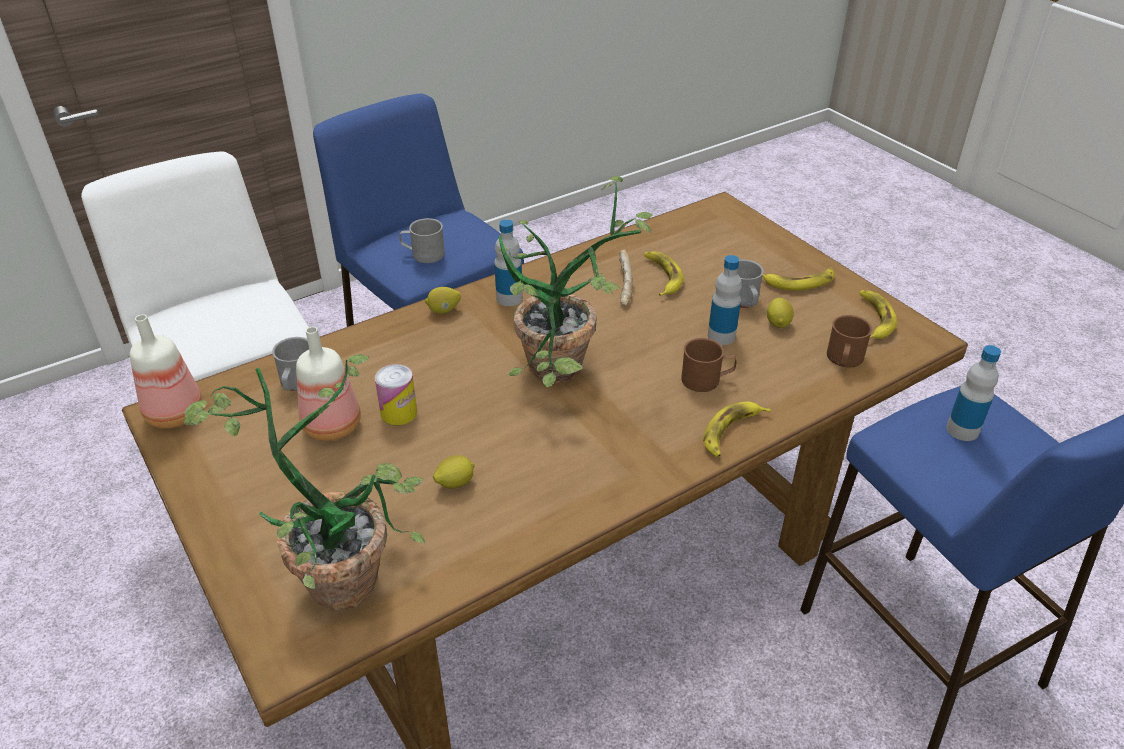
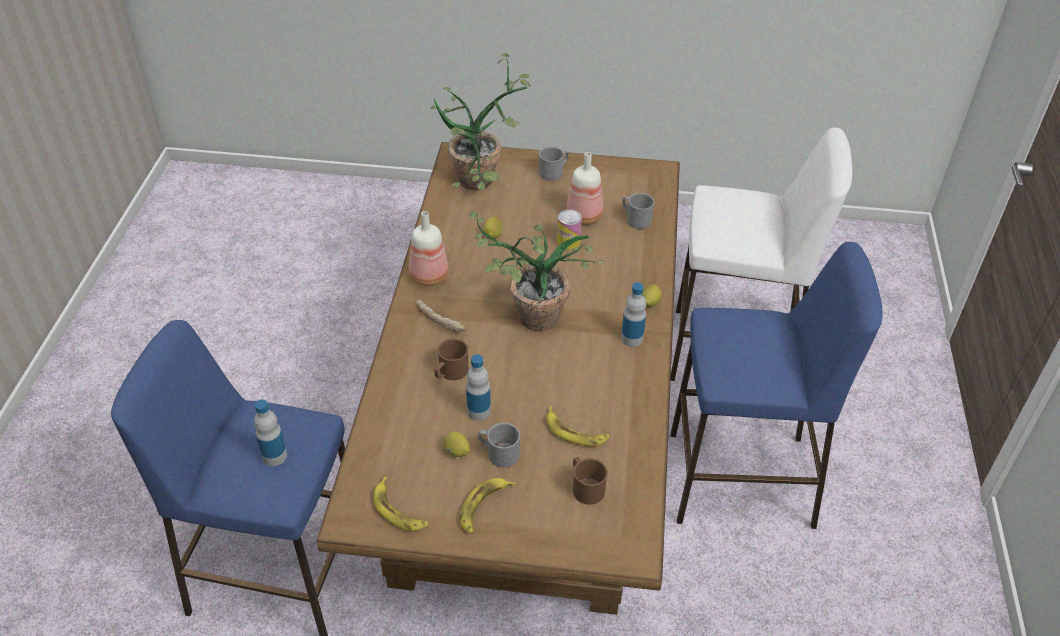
camera: 130 degrees right, 5 degrees up
(177, 414) = (652, 174): bottle -> bottle (428, 277)
(423, 254) = (736, 331): grey mug -> grey mug (554, 172)
(623, 284) = (588, 404): bread -> bread (440, 320)
(731, 432) = (401, 350): banana -> none
(844, 360) = (386, 452): brown mug -> brown mug (585, 487)

